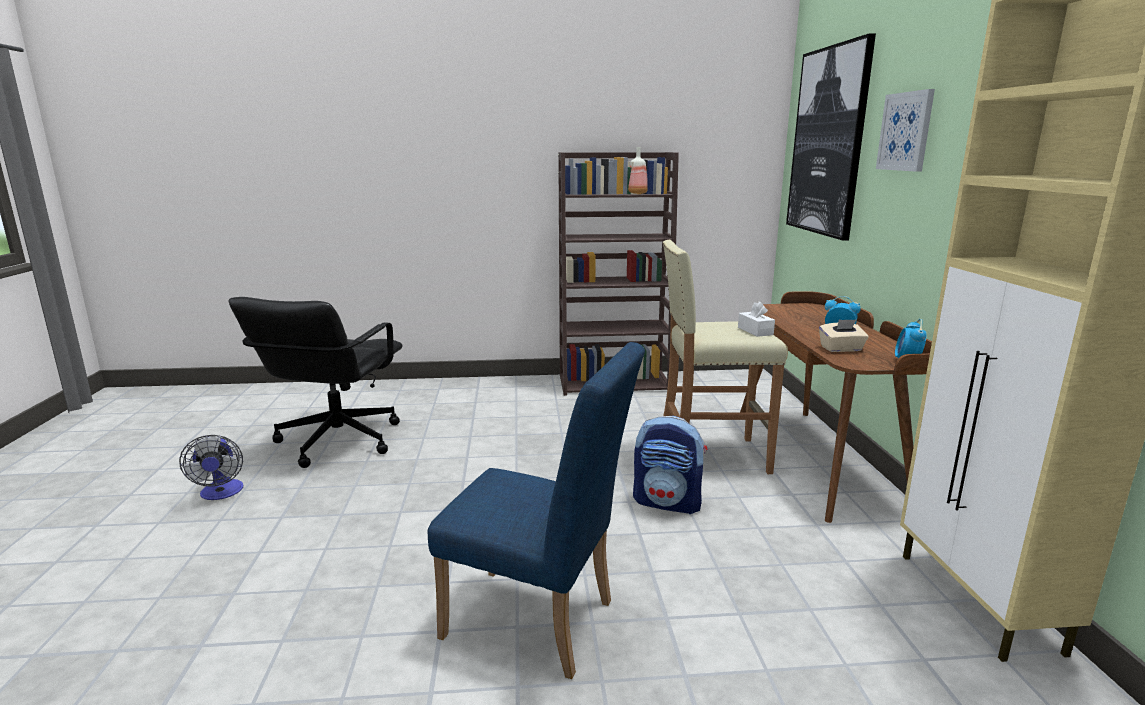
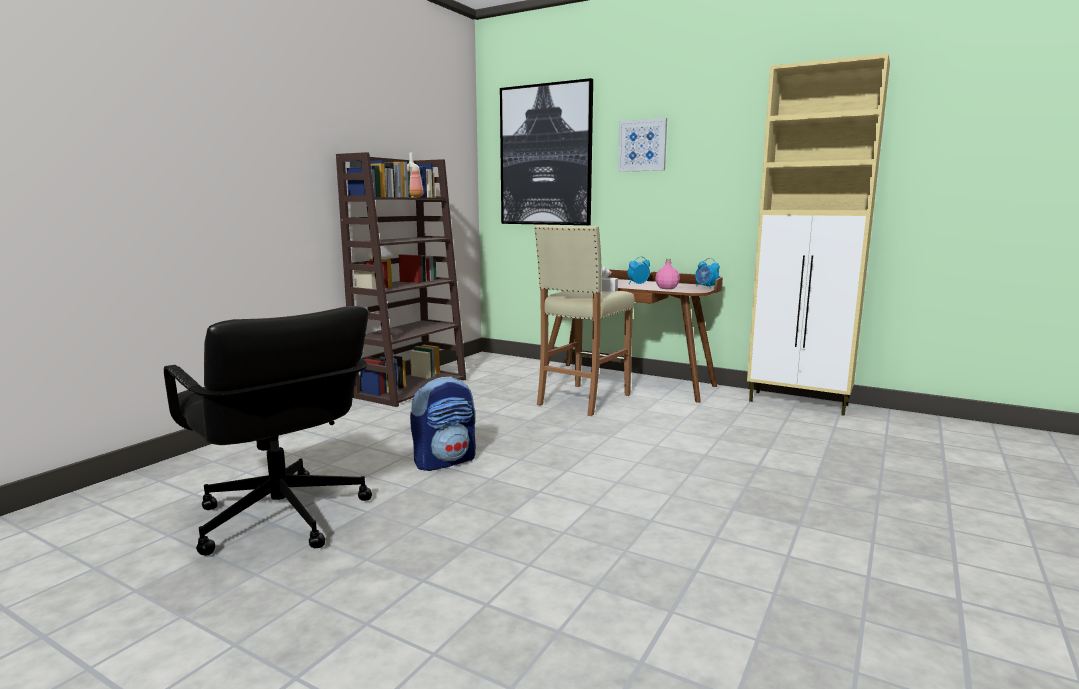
camera: 55 degrees left, 5 degrees down
(221, 493) = (289, 615): fan -> none
(540, 623) = (735, 501): blue chair -> none
(668, 502) = (628, 427): backpack -> backpack (445, 461)
(841, 349) = (667, 288): beige tissue box -> pink bottle

